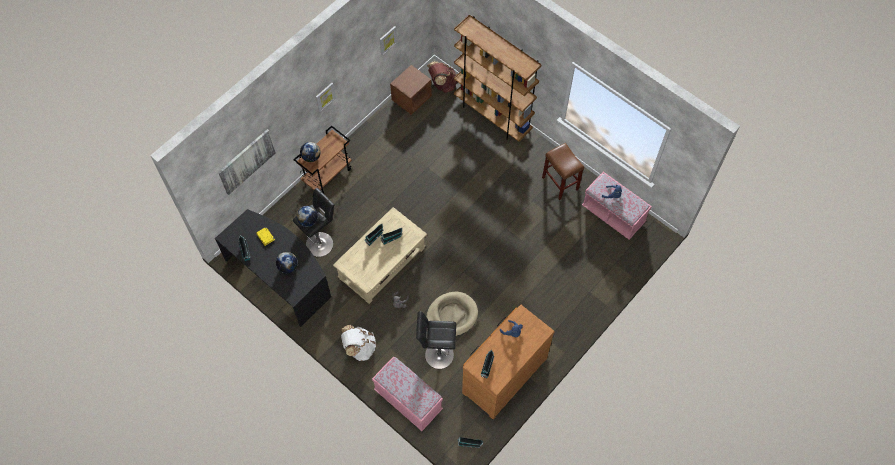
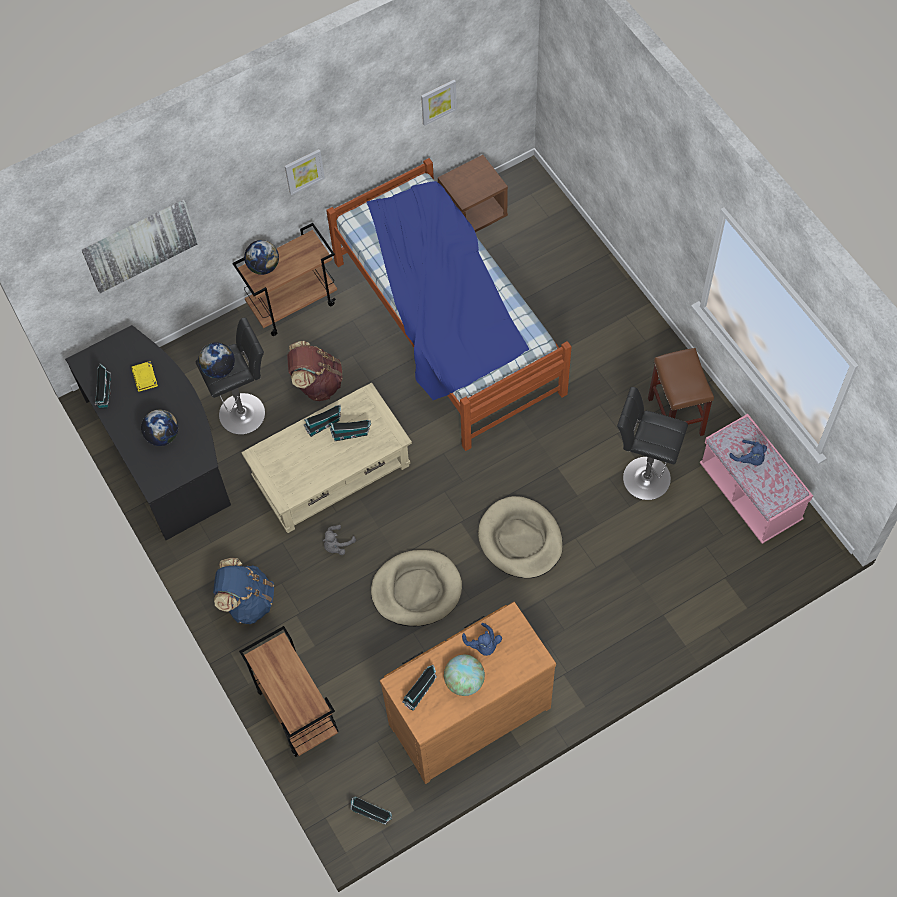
camera: 20 degrees right, 0 degrees up
(359, 348) = (247, 601): white backpack -> blue backpack
(408, 400) = (296, 710): pink bench -> brown cart
(419, 166) = (447, 328): none -> bed
(437, 355) = (369, 648): black stool -> black stool (643, 477)
(442, 84) = (532, 201): brown backpack -> brown backpack (317, 383)
(492, 116) = (599, 274): brown bookcase -> none
(499, 272) = (520, 539): none -> beige dog bed
(509, 354) = (464, 681): none -> globe

